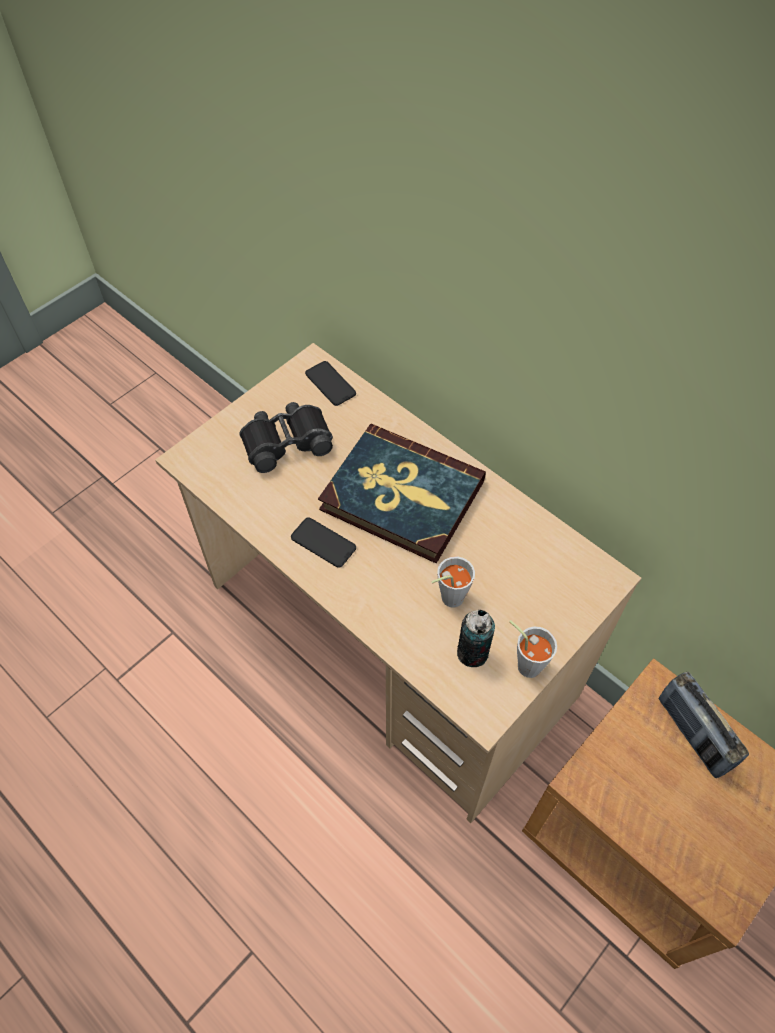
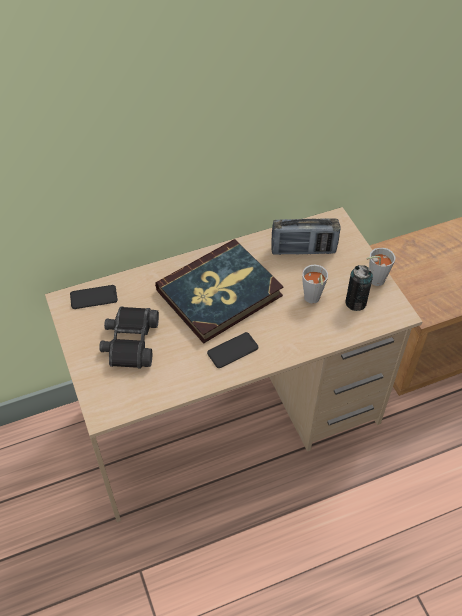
camera: 65 degrees left, 5 degrees down
(692, 734) = (417, 251): radio -> radio (303, 250)

